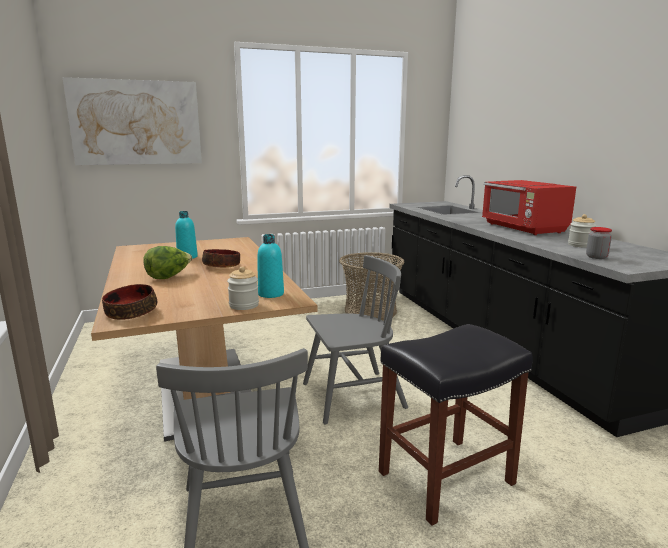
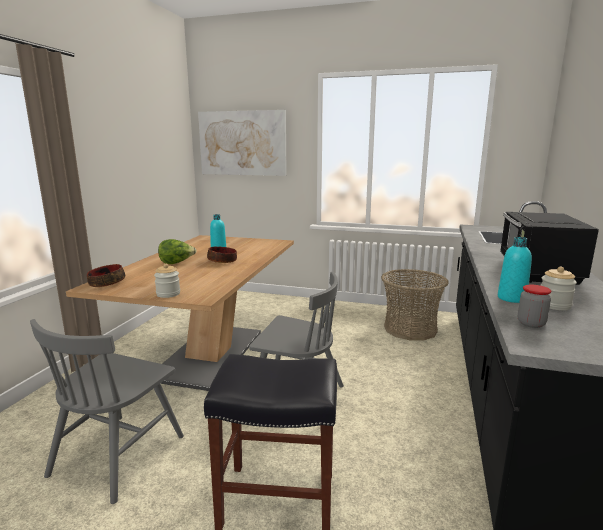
camera: 35 degrees right, 0 degrees up
(271, 294) = (202, 289): turquoise bottle -> turquoise bottle (511, 298)
(523, 228) = (537, 272): red microwave -> black microwave

